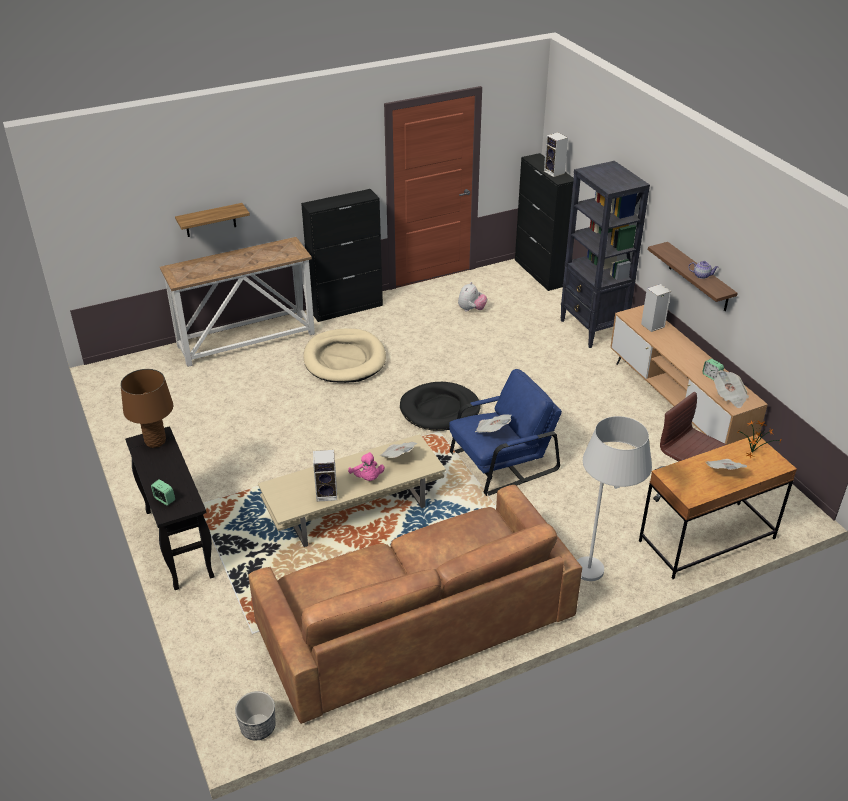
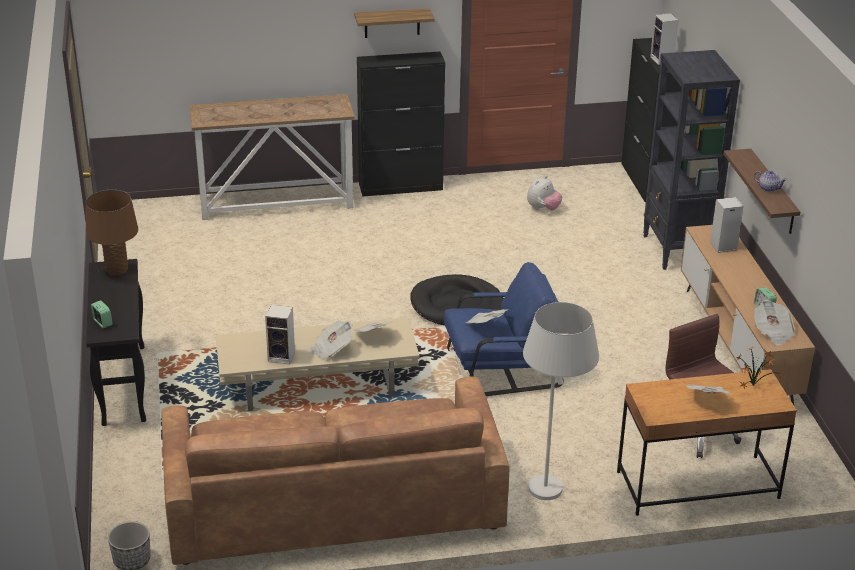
camera: 15 degrees right, 5 degrees down
(210, 220) = (251, 62): shelf -> shelf (392, 23)
(344, 359) = (374, 238): beige dog bed -> none
(367, 478) = (331, 349): pink plush toy -> newspaper

